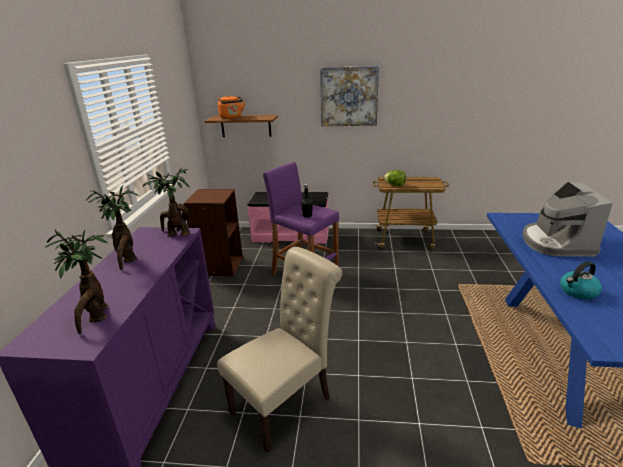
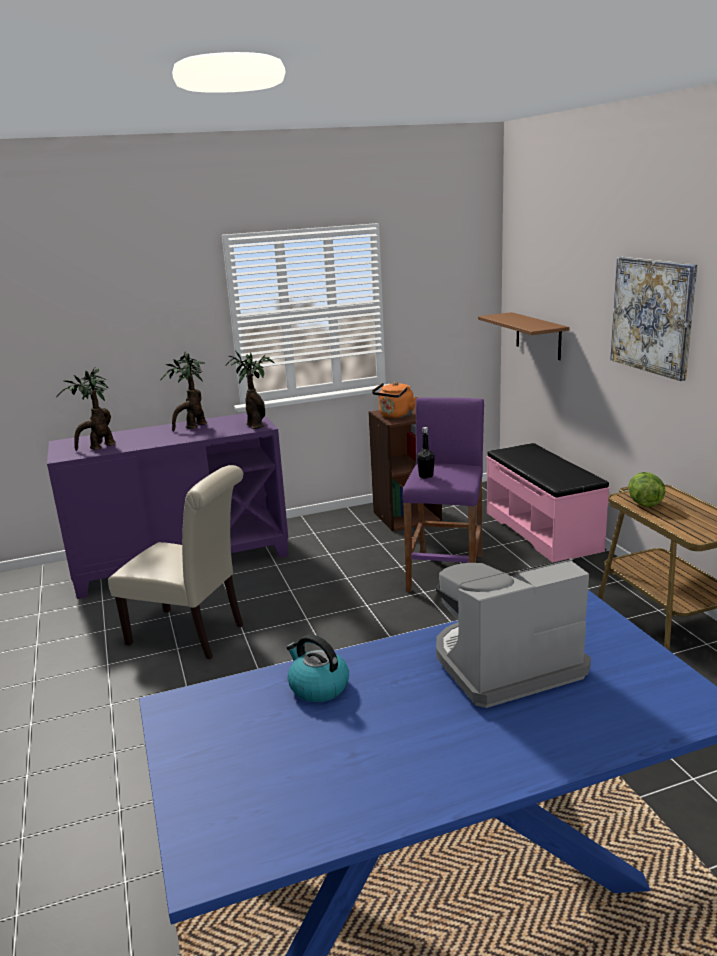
camera: 65 degrees right, 5 degrees down
(231, 117) = (511, 318): orange kettle -> orange kettle (395, 416)

